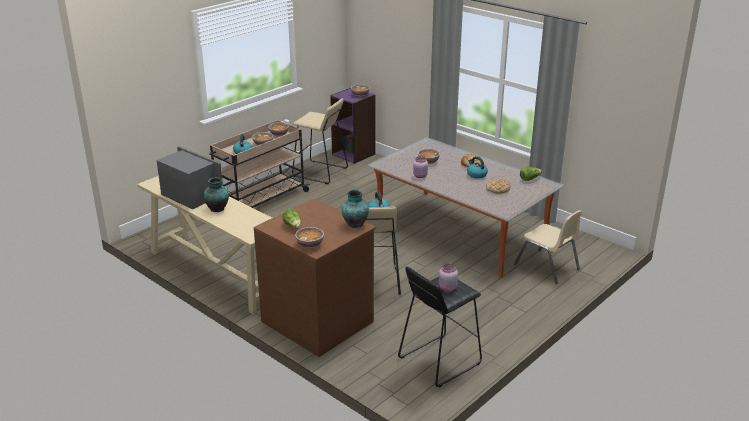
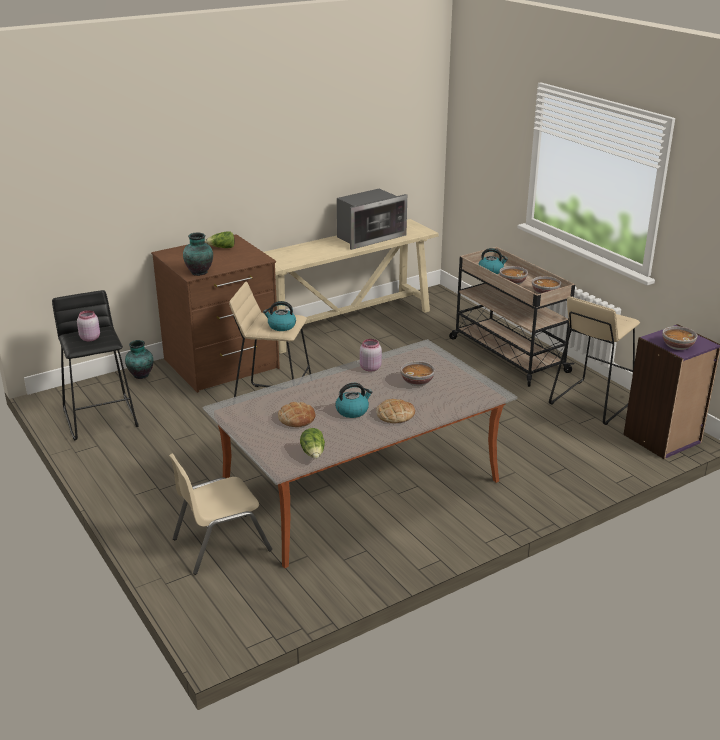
camera: 105 degrees right, 0 degrees up
(218, 209) = (329, 246): vase -> vase (140, 375)
(310, 244) = (179, 251): bowl -> none

